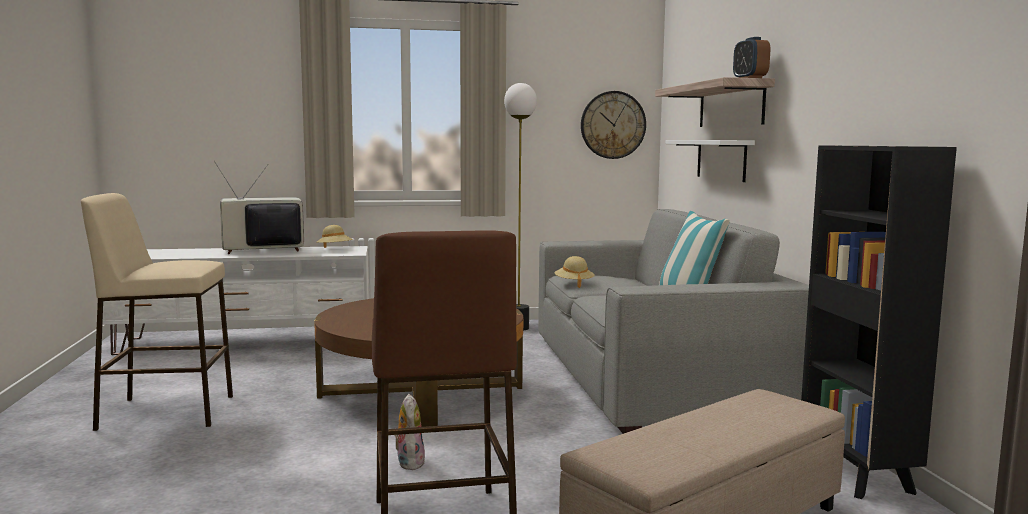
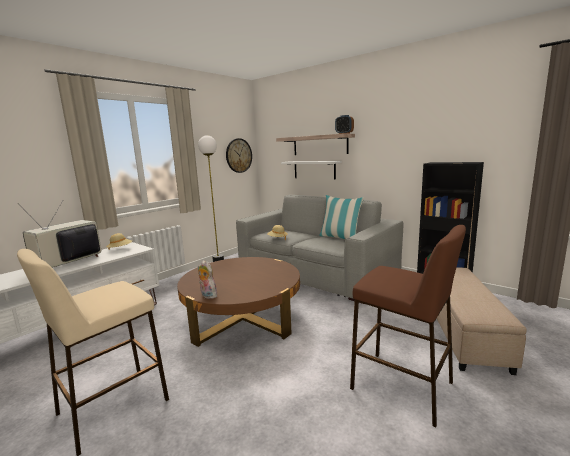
camera: 40 degrees left, 5 degrees up
(408, 462) = (319, 359): plush toy -> plush toy (207, 295)

